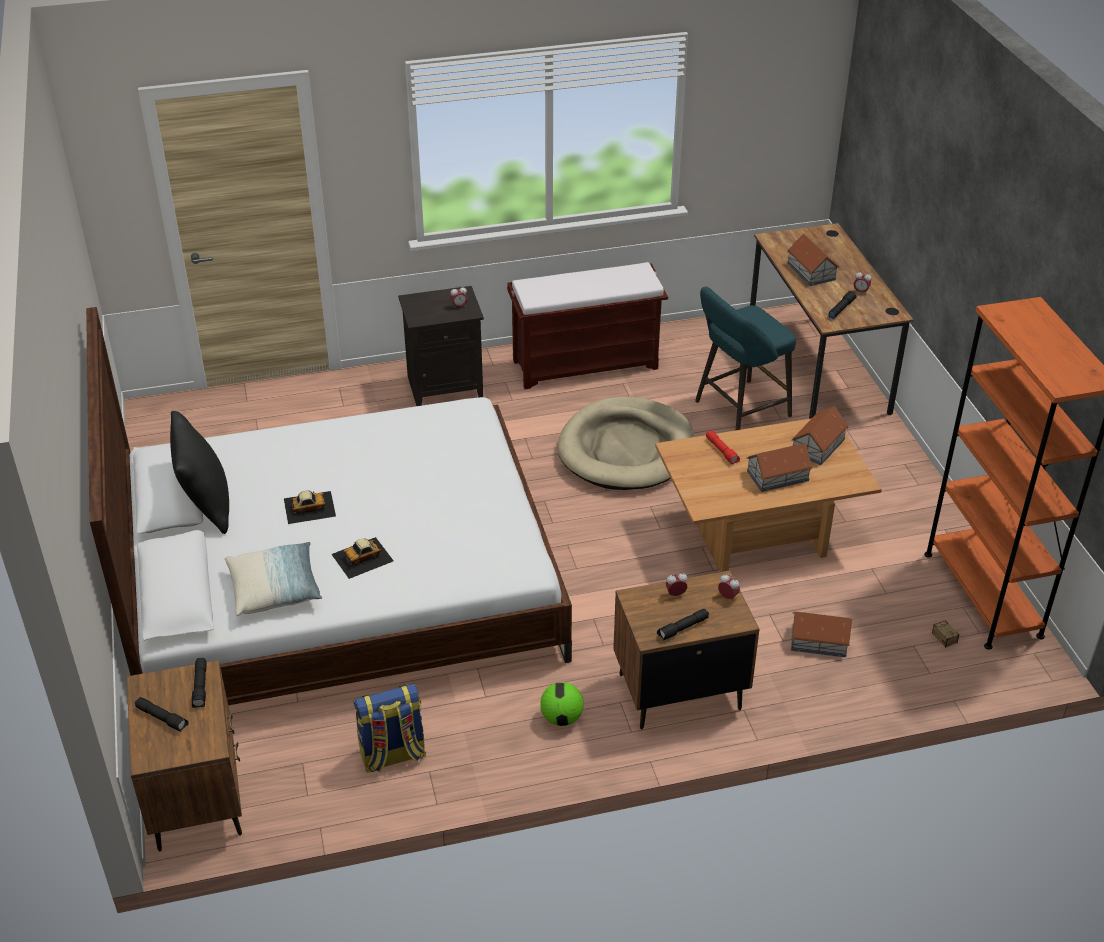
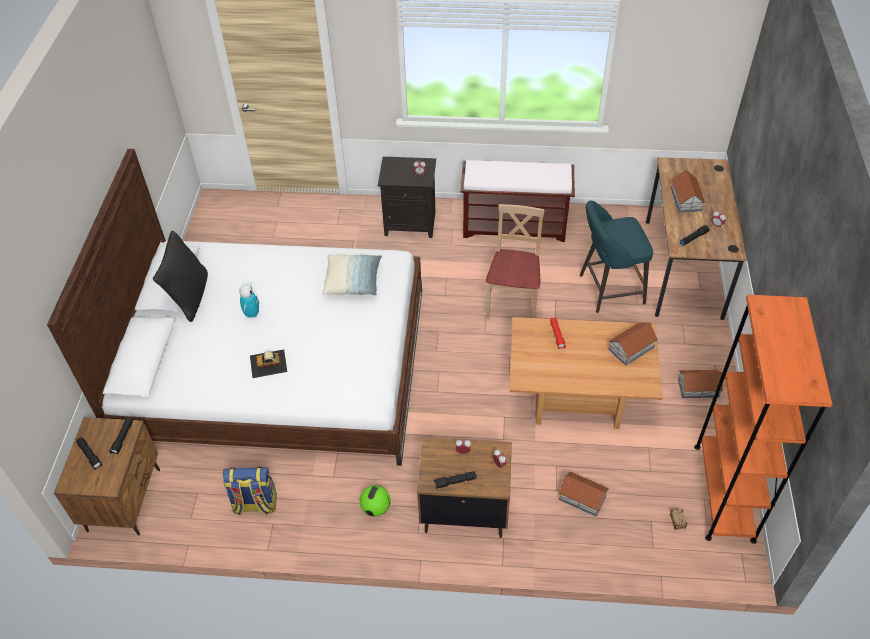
camera: 20 degrees right, 10 degrees up
(275, 589) = (203, 374): pillow -> pillow (353, 281)
(309, 507) = (252, 314): toy car -> toy robot
(626, 449) = (513, 303): beige dog bed -> beige chair
(778, 476) = (589, 367): toy house -> toy house (698, 388)

